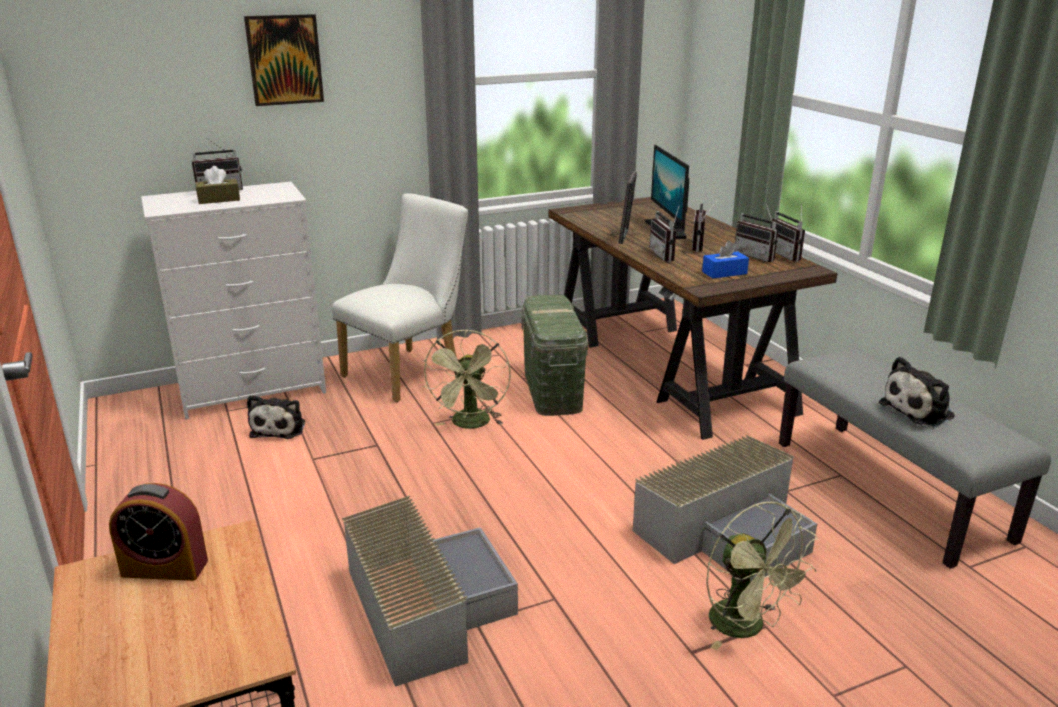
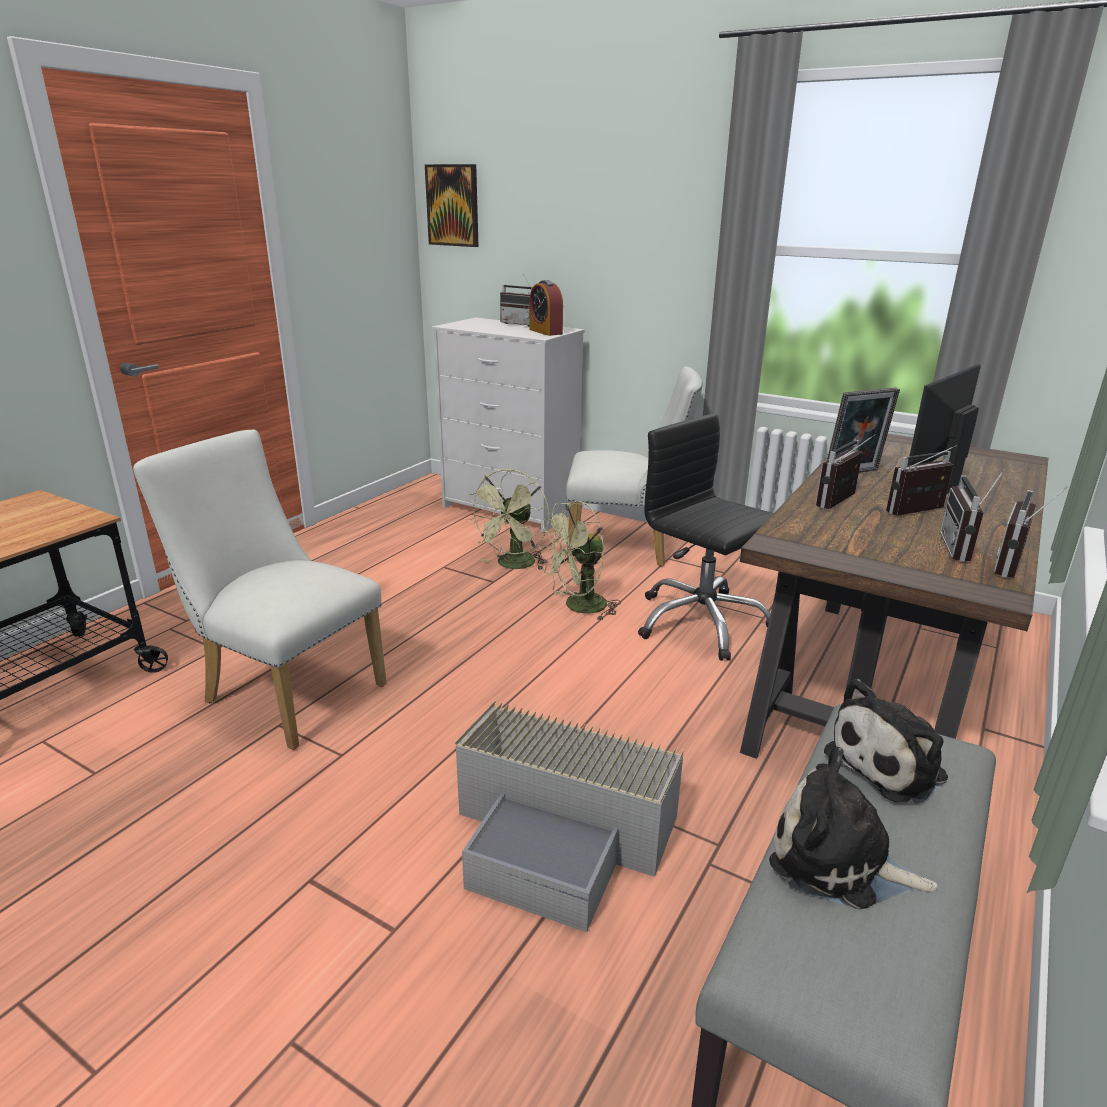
camera: 55 degrees right, 0 degrees up
(165, 568) = (44, 514): alarm clock -> alarm clock (545, 332)
(219, 199) = (500, 327): brown tissue box -> none
(280, 428) = (471, 538): plush toy -> plush toy (890, 764)
(284, 60) = (600, 208): picture -> picture (453, 205)
(424, 606) = (286, 691): grey storage box -> white chair
(552, 390) = (701, 622): green storage box -> black office chair
(724, 273) = (854, 543): blue tissue box -> none
(747, 627) = (381, 913): green fan -> green fan (513, 566)

